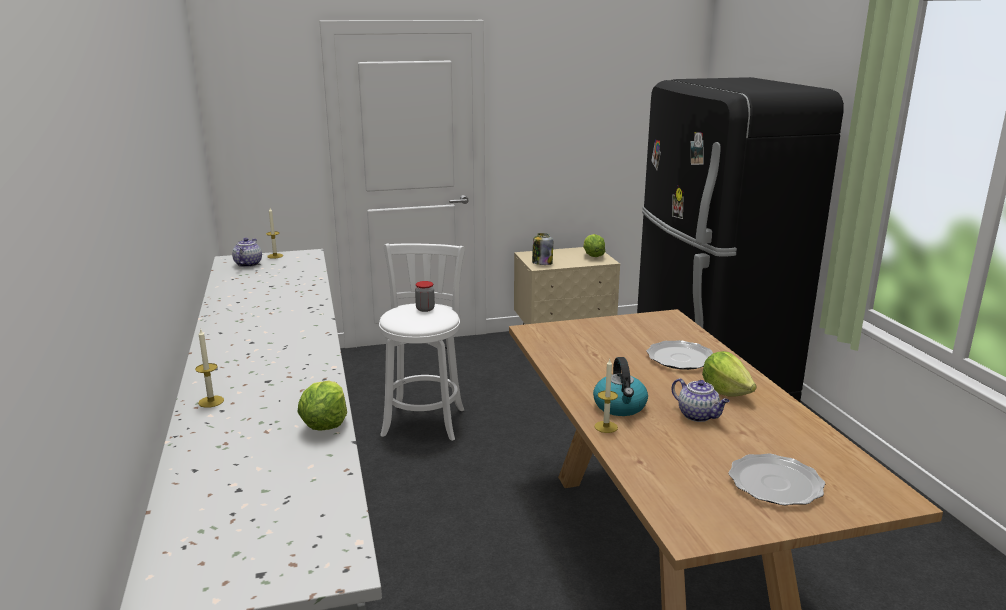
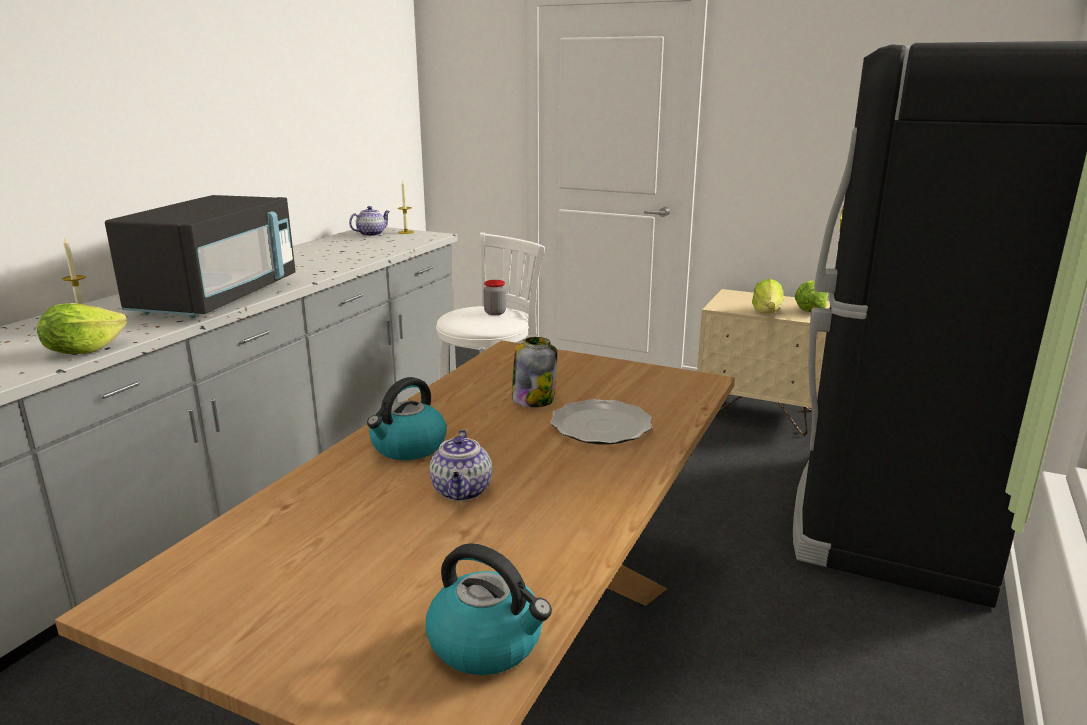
camera: 40 degrees right, 0 degrees up
(295, 353) = (218, 298): none -> black microwave
(542, 263) = (729, 305): jar -> jar (533, 400)
(606, 427) = (344, 460): candle -> none
(725, 391) = (563, 481): lettuce -> lettuce (767, 312)
(774, 483) = (347, 607): plate -> none
(847, 466) = (487, 643): none -> kettle

